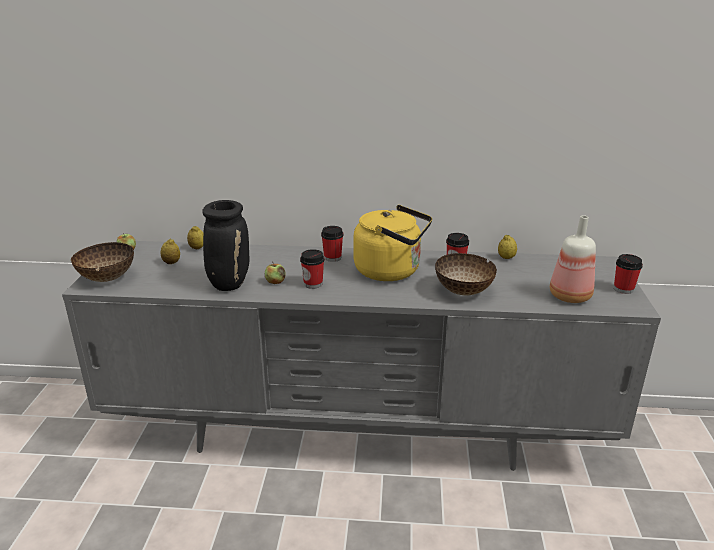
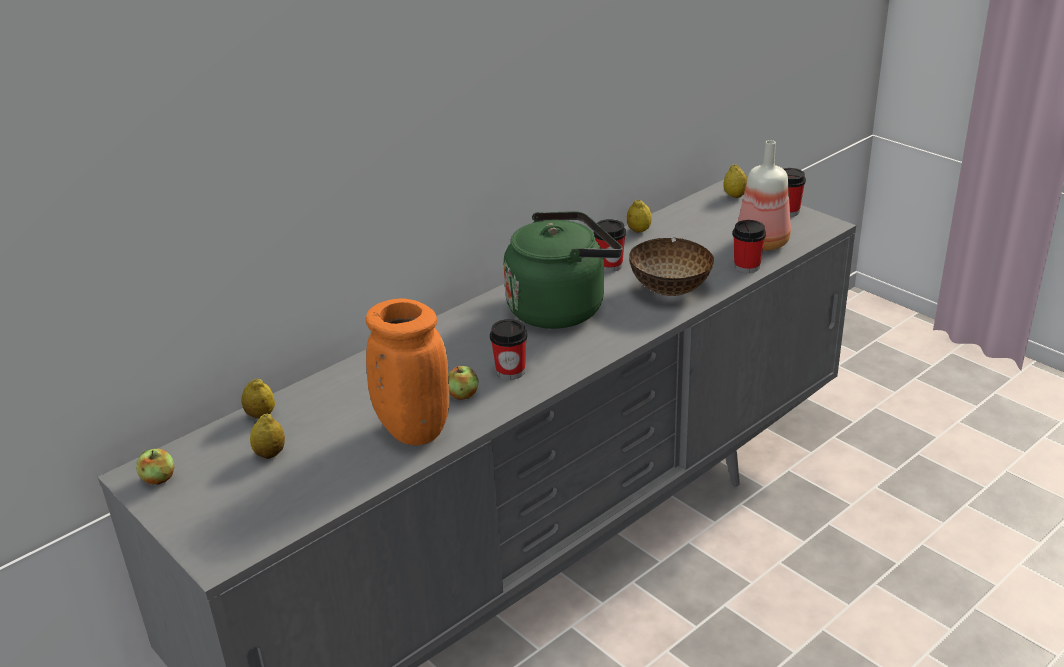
camera: 45 degrees left, 5 degrees up
(106, 278) = (223, 530): bowl -> none
(229, 283) = (412, 431): black vase -> orange vase
(332, 258) = (465, 328): cup -> cup (747, 267)
(391, 271) = (561, 308): yellow kettle -> green kettle
(604, 267) = (735, 196): none -> lemon

